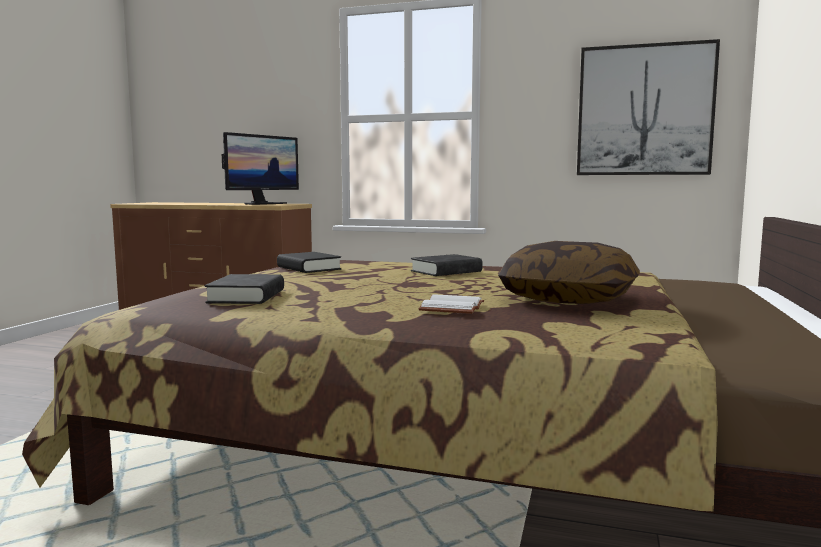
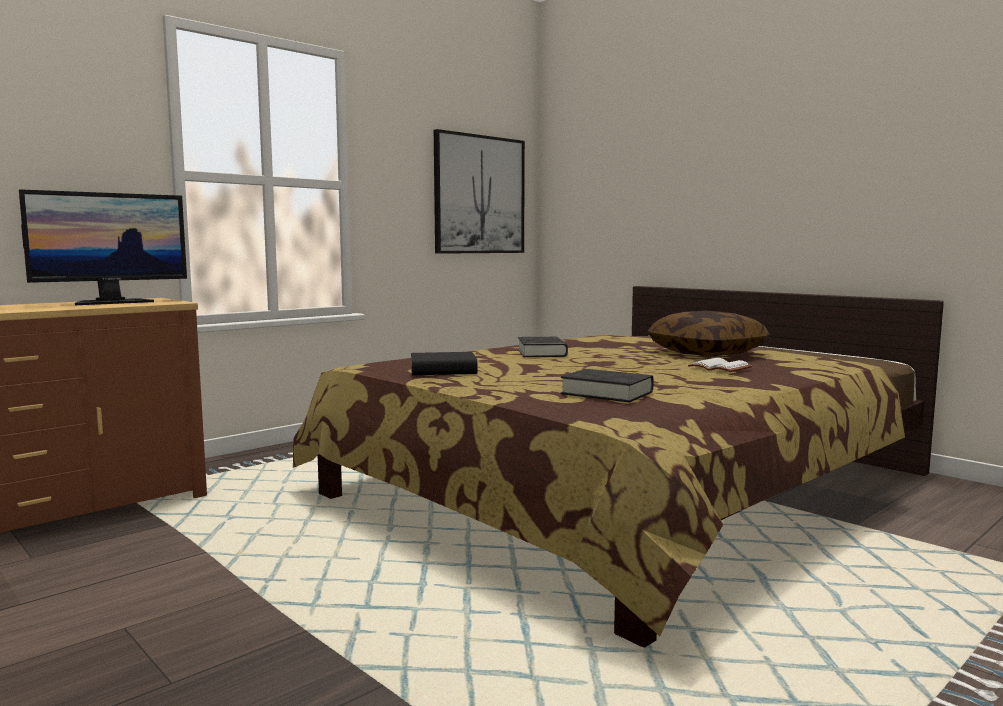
camera: 60 degrees left, 0 degrees up
(262, 204) = (112, 302): monitor -> monitor turned 75 degrees clockwise

